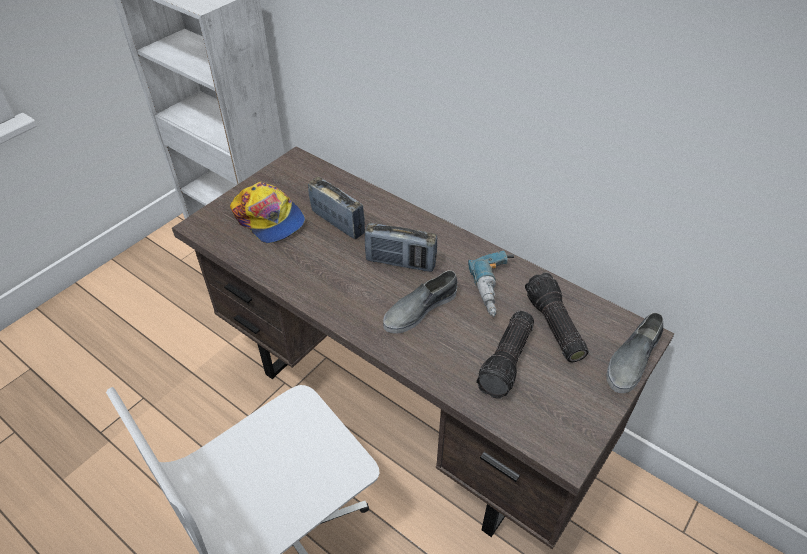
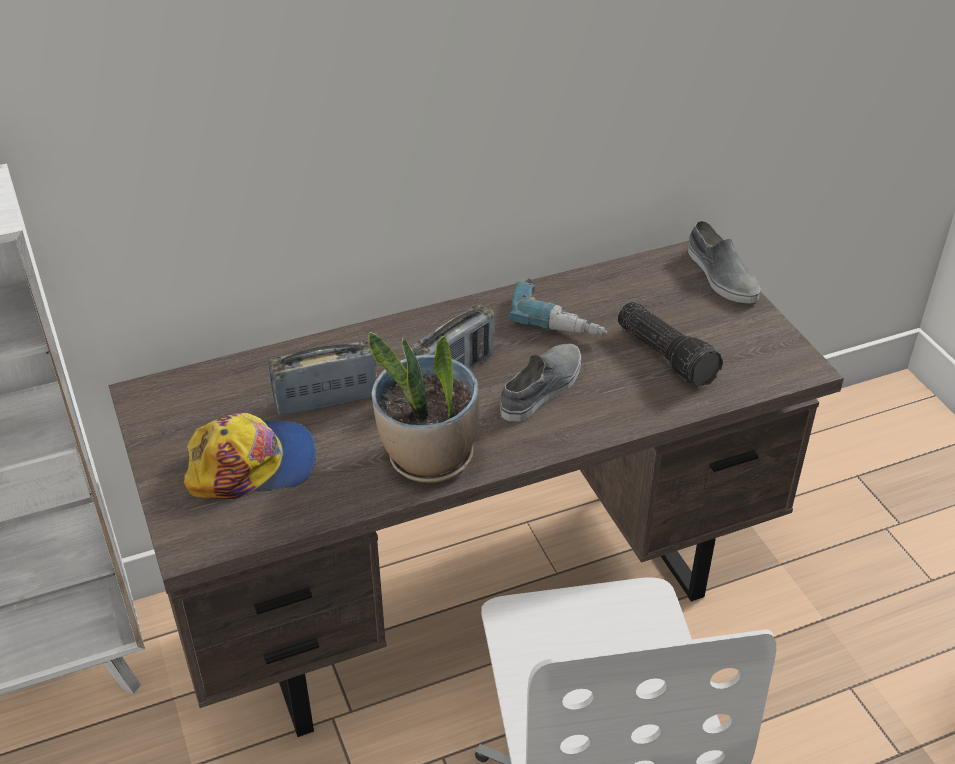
camera: 60 degrees left, 5 degrees down
(318, 284) = (429, 458): none -> potted plant
(419, 309) = (542, 388): grey shoe -> grey shoe turned 135 degrees counterclockwise
(552, 326) = (642, 304): flashlight -> none

